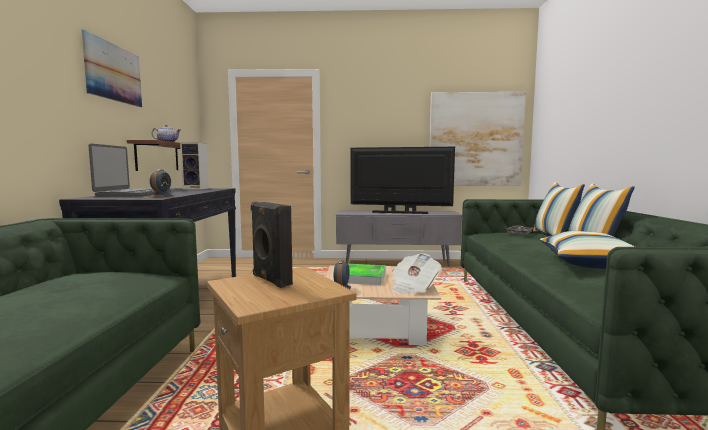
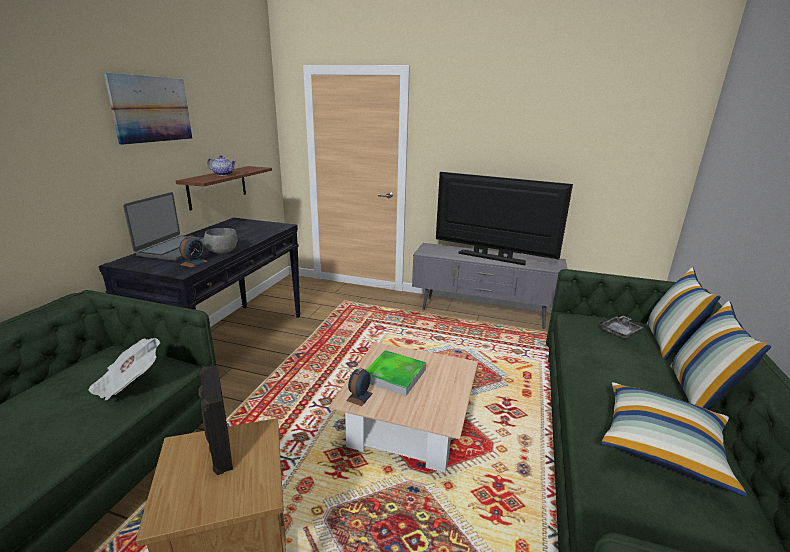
camera: 15 degrees right, 15 degrees up
(183, 194) = (223, 252): none -> grey bowl
(197, 189) = (256, 225): speaker -> none
(413, 287) = (440, 408): newspaper -> newspaper (128, 383)
(475, 139) = (610, 169): picture -> none

